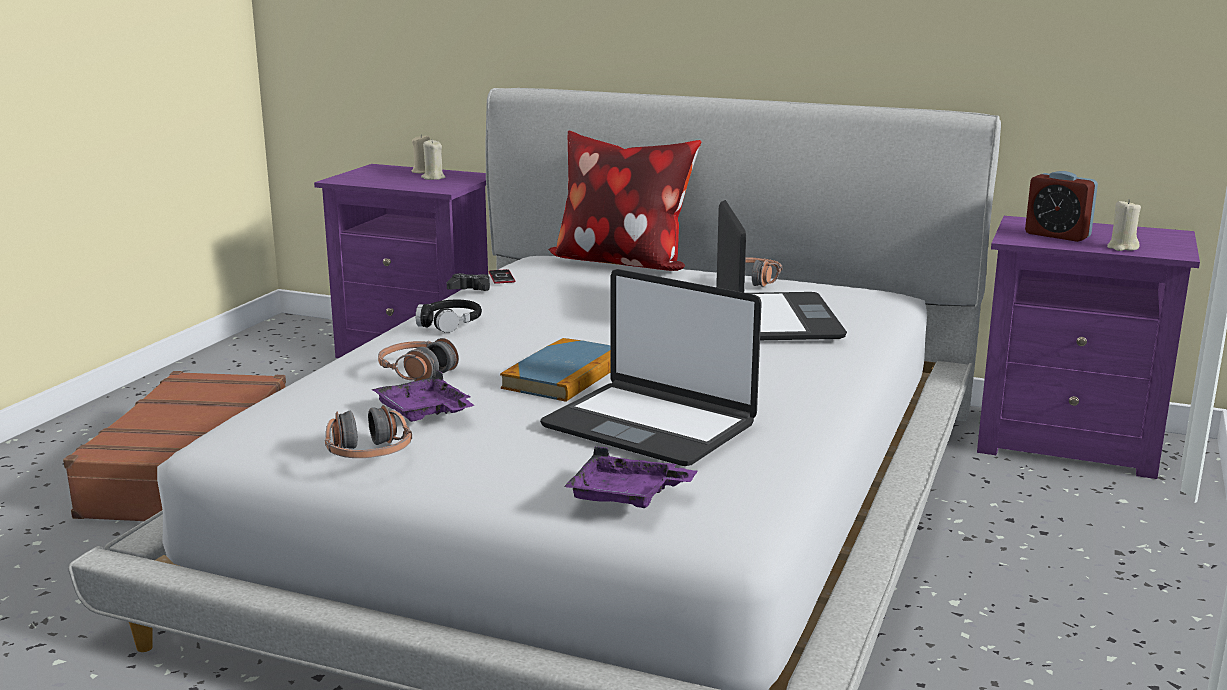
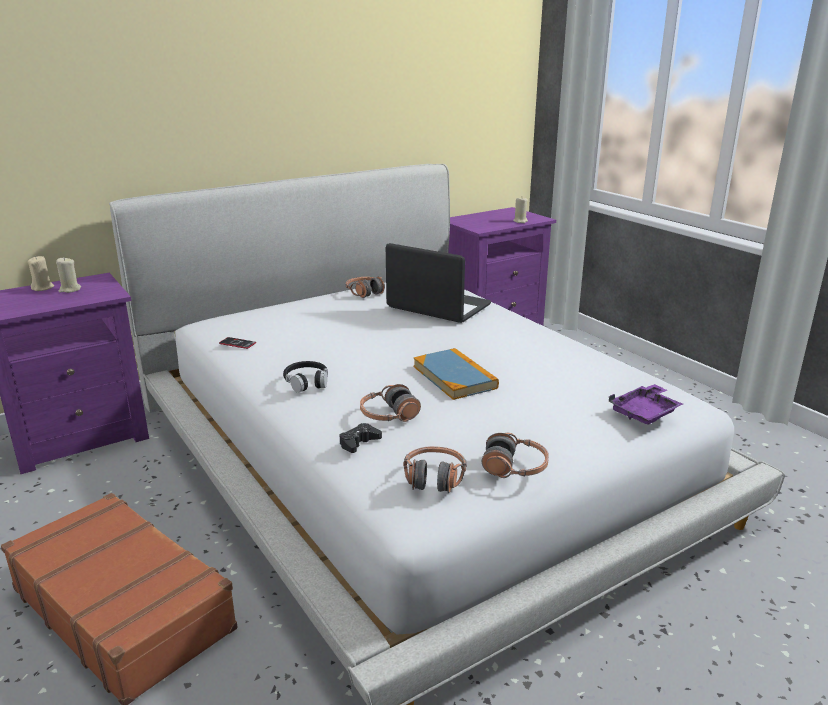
camera: 55 degrees left, 5 degrees up
(302, 424) = (434, 478): none -> headphones
(424, 412) = (465, 432): purple tray -> none
(470, 289) = (243, 358): black game controller -> black game controller (359, 443)
(621, 263) = (271, 308): pillow -> none
(650, 425) = (557, 379): laptop -> none
(1057, 235) = (485, 222): alarm clock -> none

